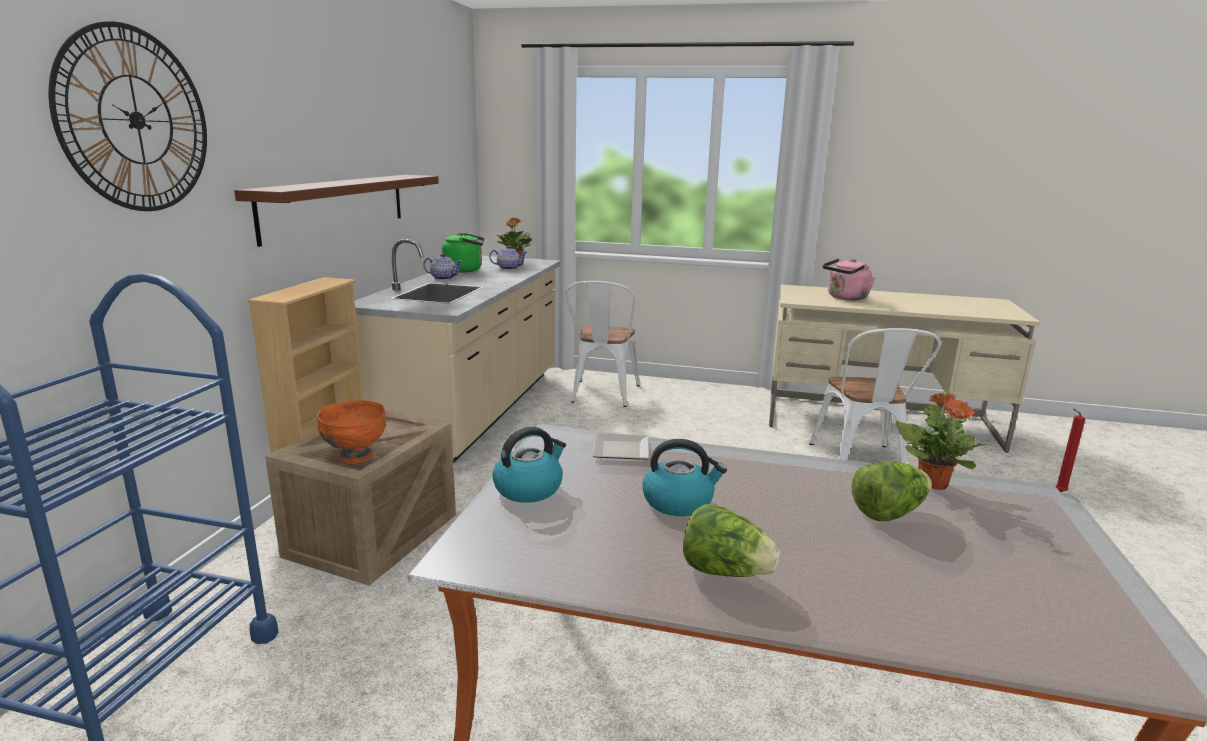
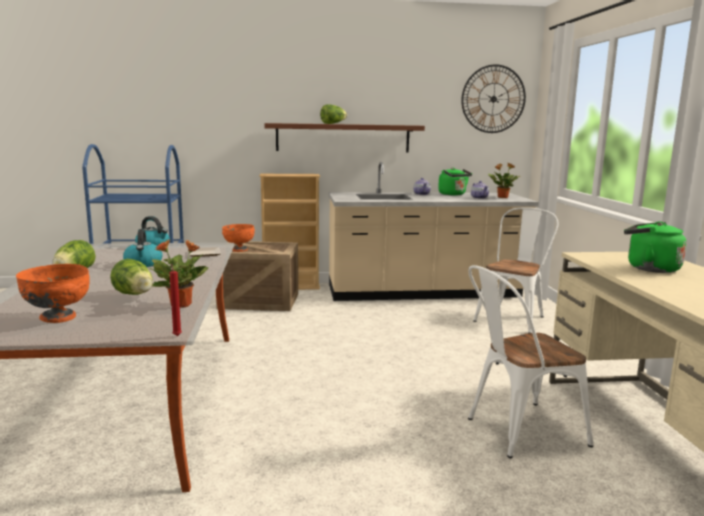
camera: 70 degrees right, 5 degrees down
(136, 120) = (217, 91): wall clock -> wall clock (493, 99)
(338, 182) = (333, 123): none -> lettuce
(602, 395) = (513, 317): white chair -> white chair turned 135 degrees clockwise
(845, 298) = (649, 268): pink kettle -> green kettle
(1031, 575) = (58, 318): none -> orange bowl

